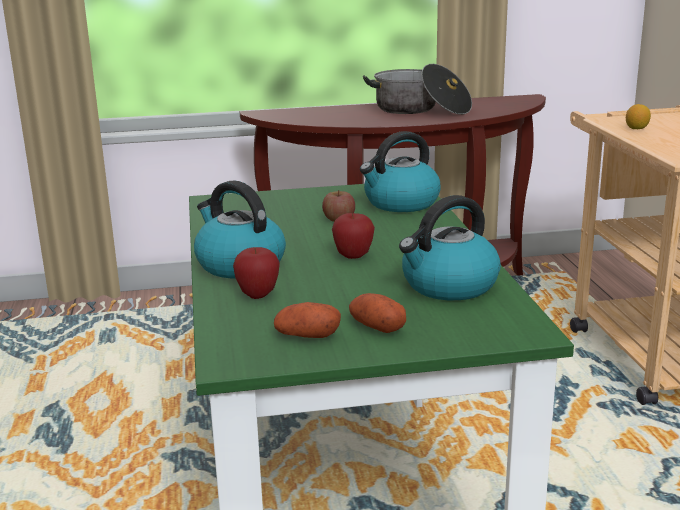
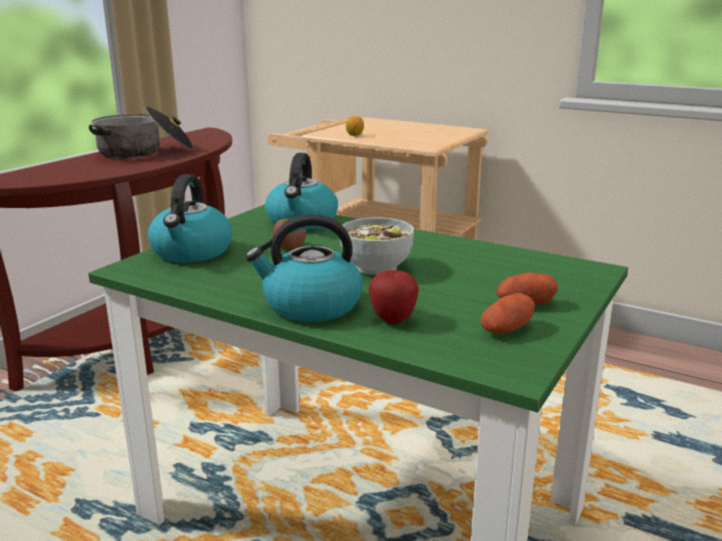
camera: 50 degrees left, 0 degrees up
(353, 256) = (377, 267): apple -> bowl
(448, 286) = (486, 262): kettle -> kettle (192, 252)

